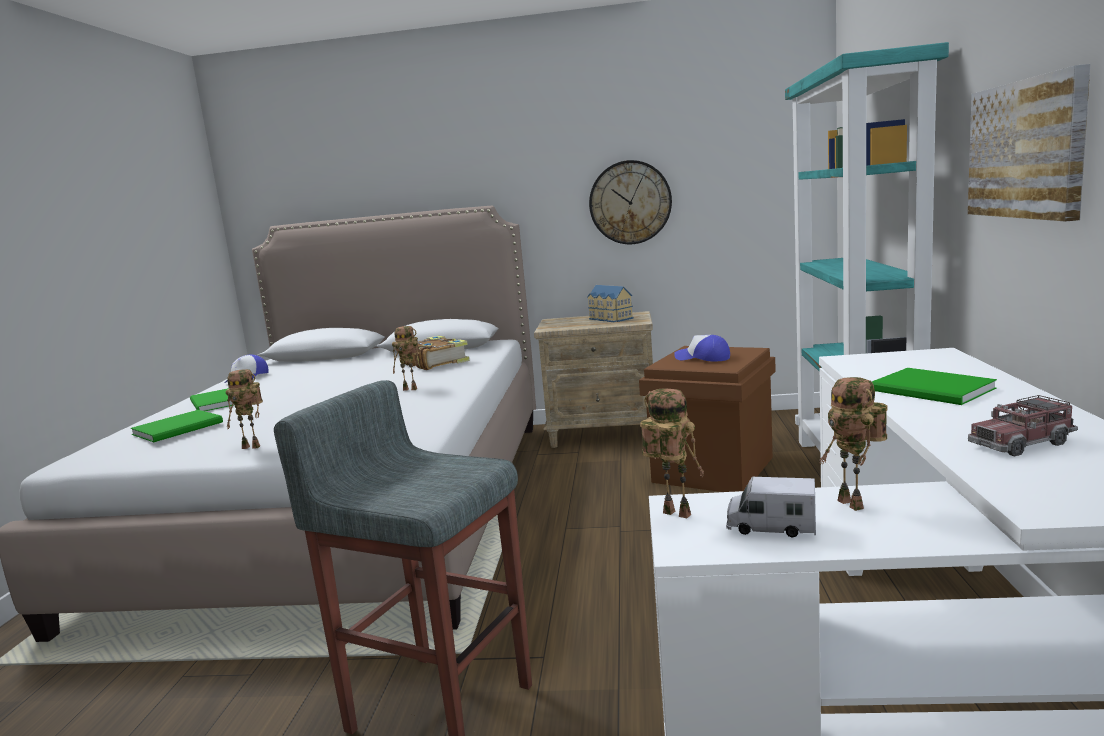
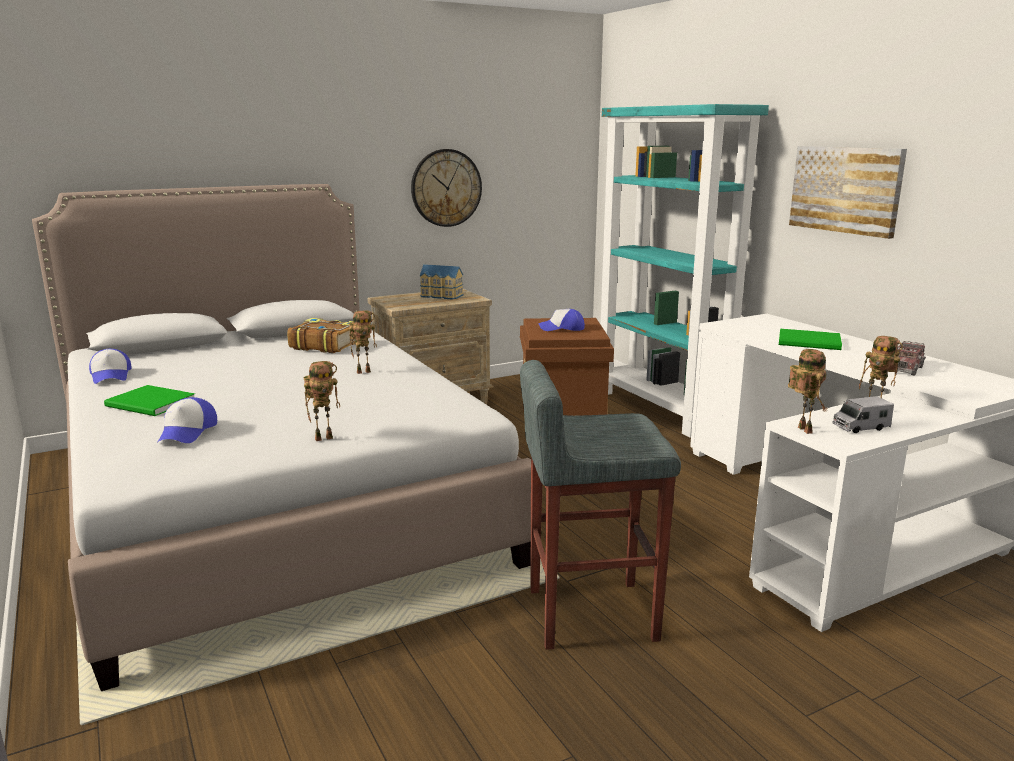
camera: 35 degrees left, 5 degrees up
(181, 428) = (188, 432): green book -> cap
(673, 515) = (802, 430): toy robot -> toy robot turned 75 degrees clockwise

